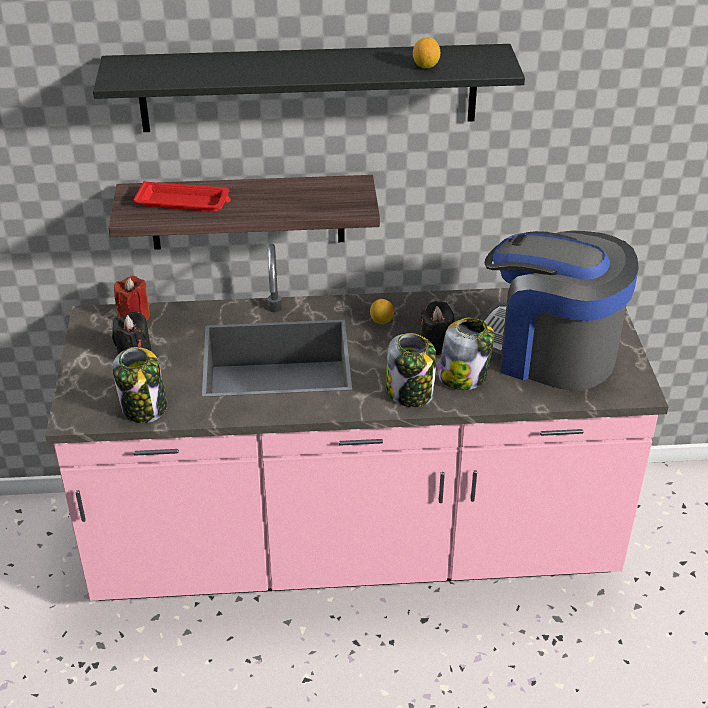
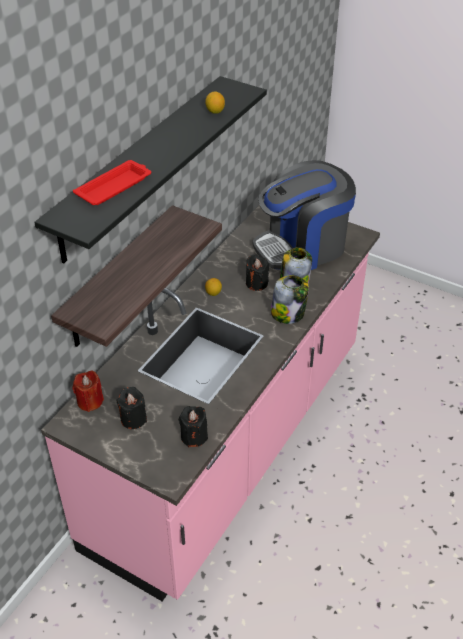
camera: 55 degrees left, 5 degrees up
(144, 407) = (194, 436): jar -> black candle
(184, 202) = (115, 293): red tray -> red tray (115, 187)

